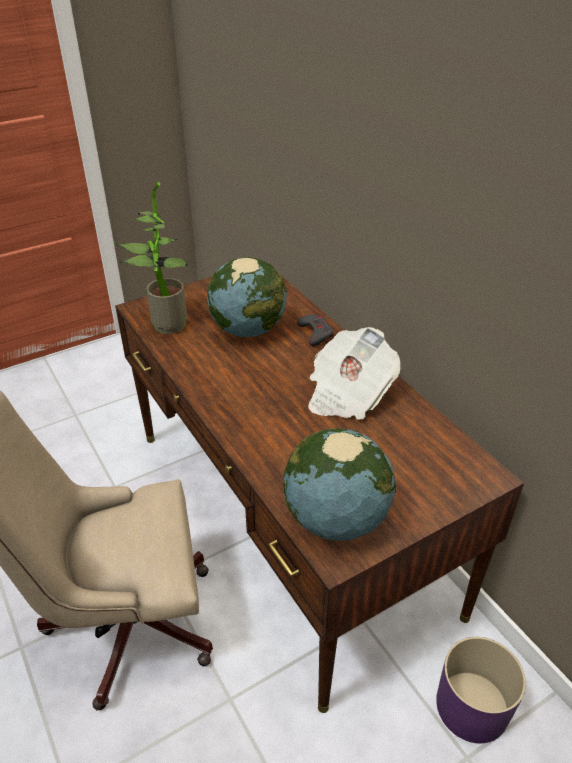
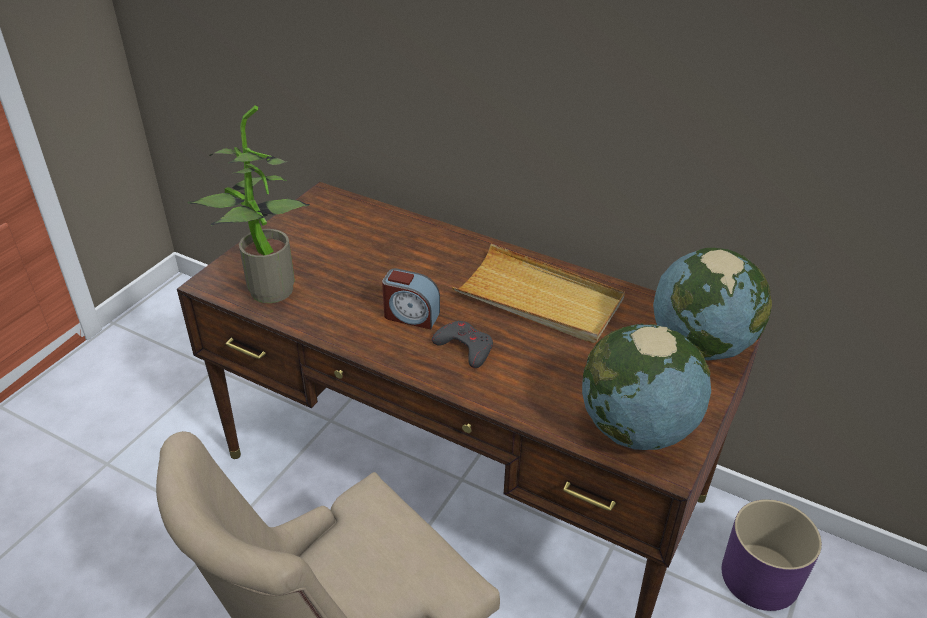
camera: 30 degrees left, 0 degrees up
(244, 373) = (411, 315): none -> alarm clock
(248, 330) = (372, 266): globe -> globe (700, 345)
(315, 333) = (450, 245): grey game controller -> grey game controller (465, 347)
(348, 393) = (539, 299): newspaper -> beige tray

